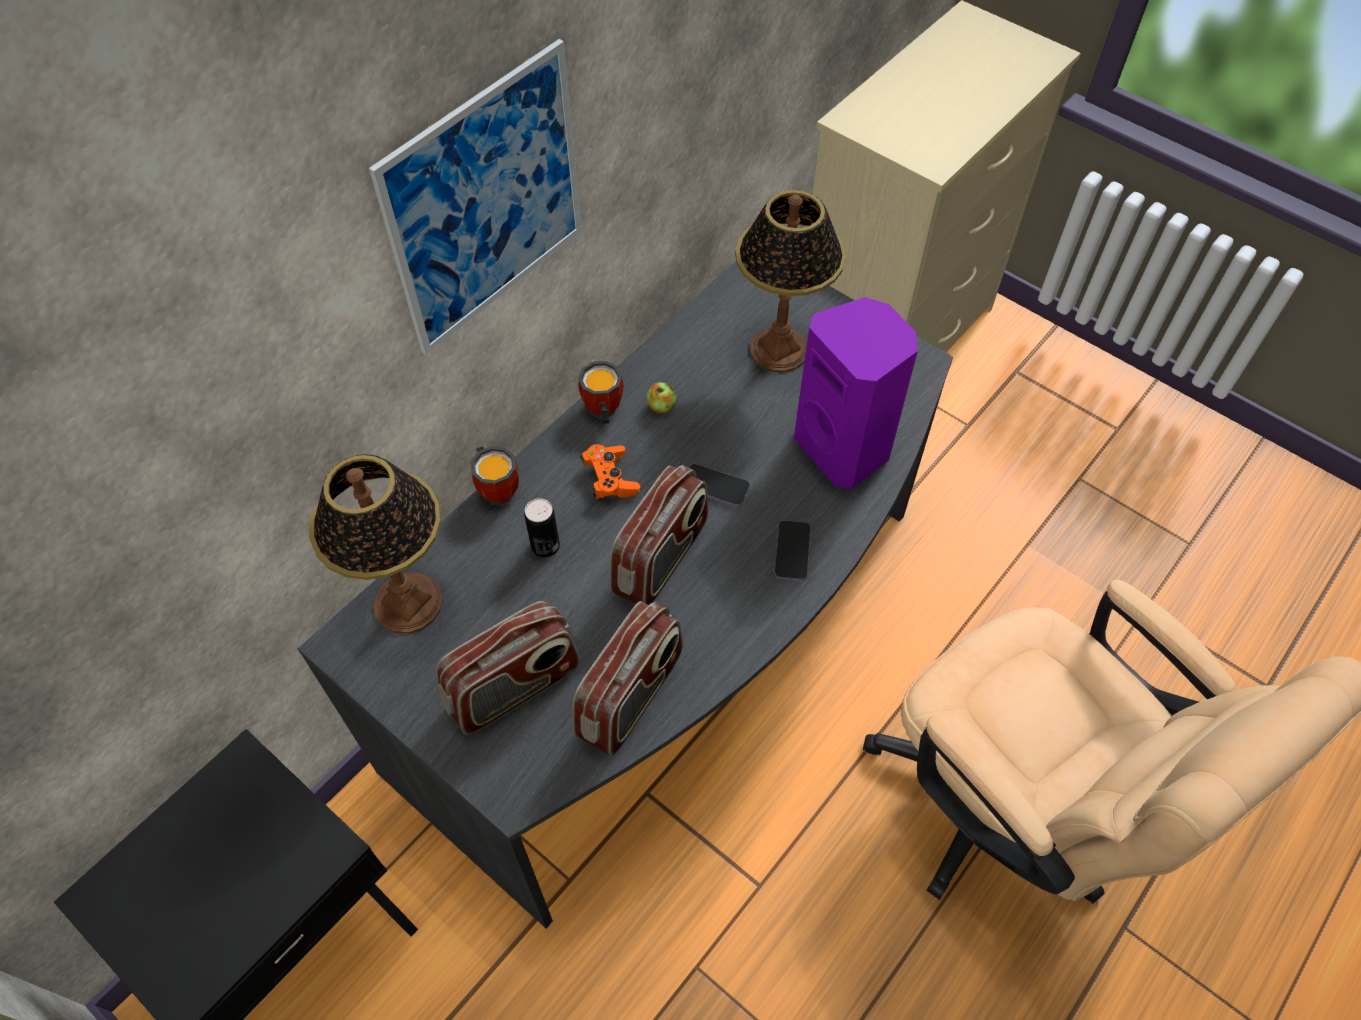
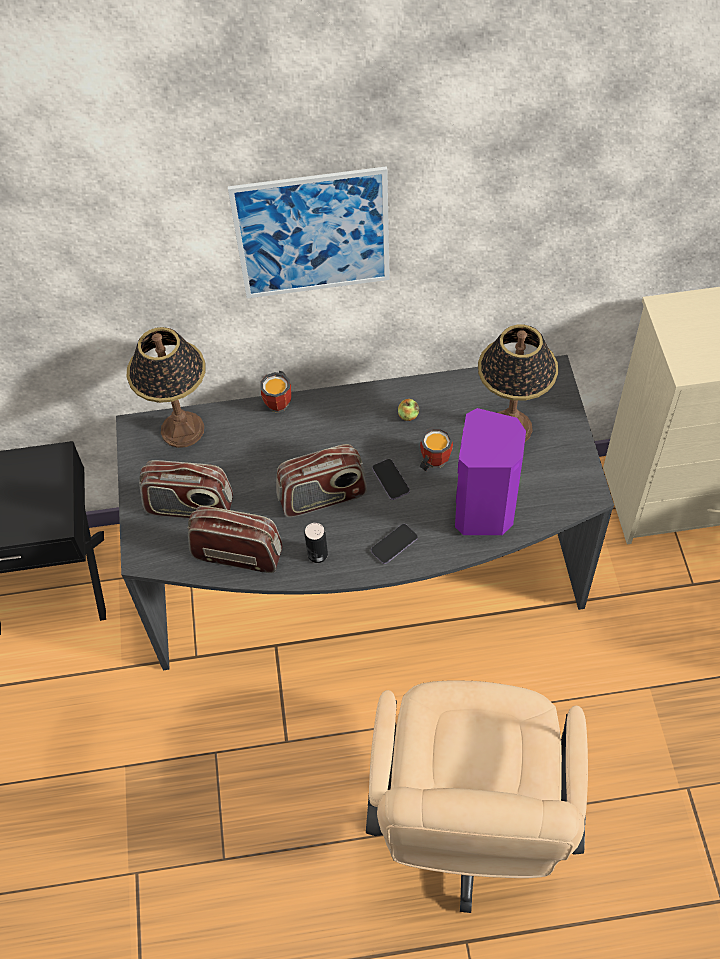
camera: 45 degrees right, 0 degrees up
(545, 546) = (273, 448): can -> can (317, 554)
(601, 412) = (372, 396): mug -> mug (432, 461)
(610, 479) = (340, 436): orange game controller -> none
(631, 696) = (238, 554): radio -> radio turned 150 degrees counterclockwise

